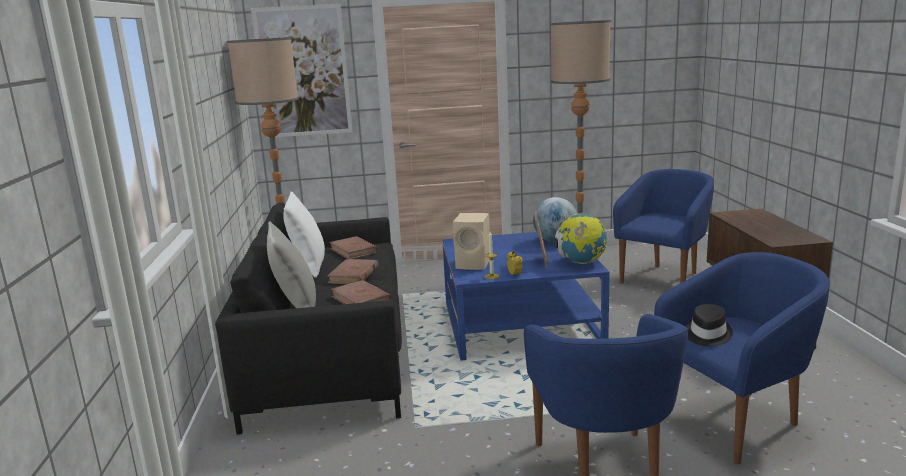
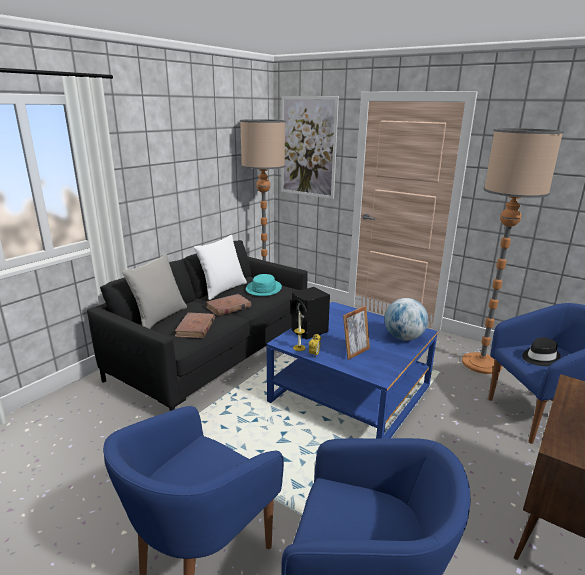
camera: 40 degrees right, 5 degrees up
(353, 251) = (264, 288): brown book -> turquoise hat
(474, 264) = (310, 331): beige speaker -> black speaker
(581, 262) = (382, 368): globe -> none
(707, 334) = (339, 505): black hat -> black hat (539, 357)

